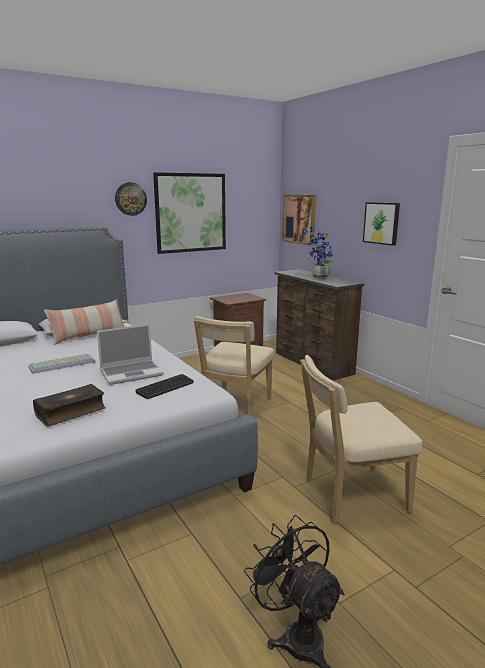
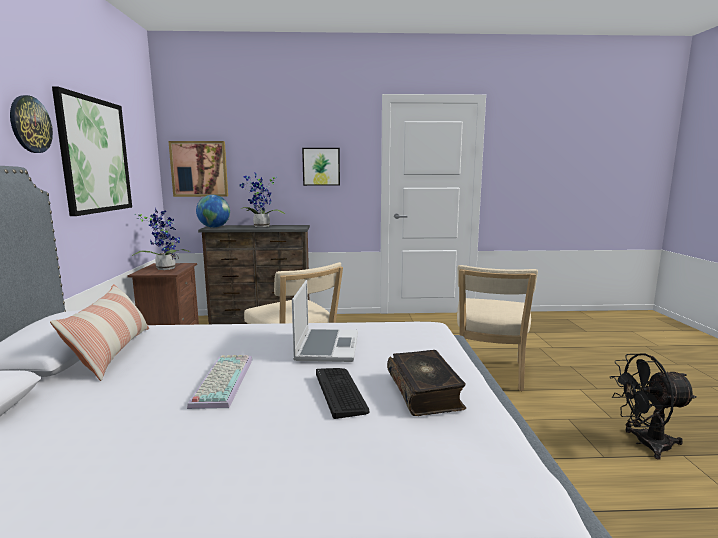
camera: 60 degrees left, 5 degrees down
(165, 387) = (396, 338): keyboard -> keyboard (340, 391)
(238, 298) = (165, 268): none -> potted plant
(290, 271) = (214, 227): none -> globe

